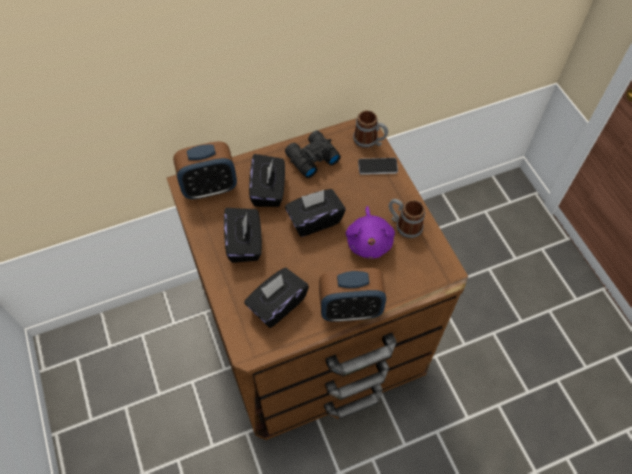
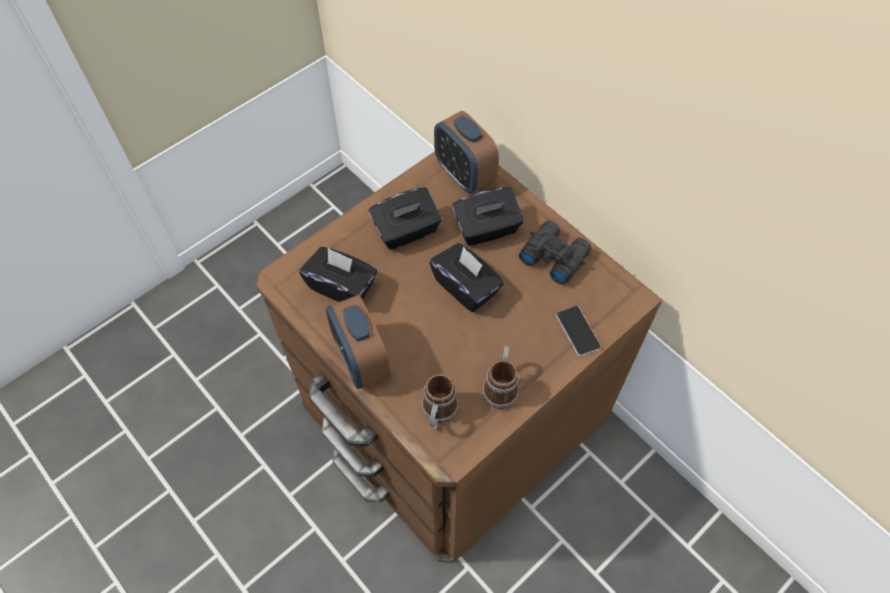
camera: 70 degrees right, 0 degrees up
(369, 141) = (613, 310): mug -> mug (438, 414)
(369, 241) = (461, 353): purple plush toy -> none

